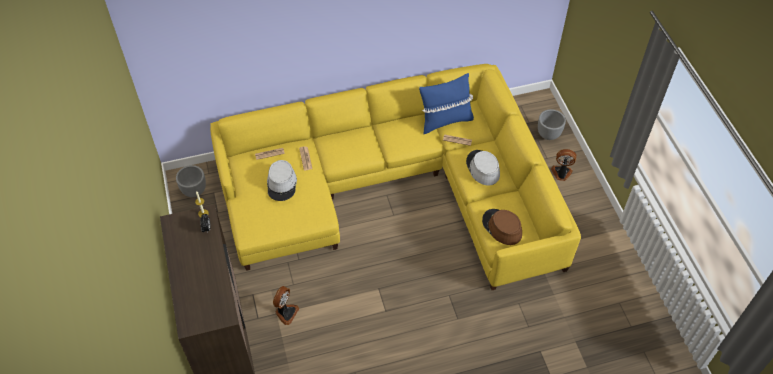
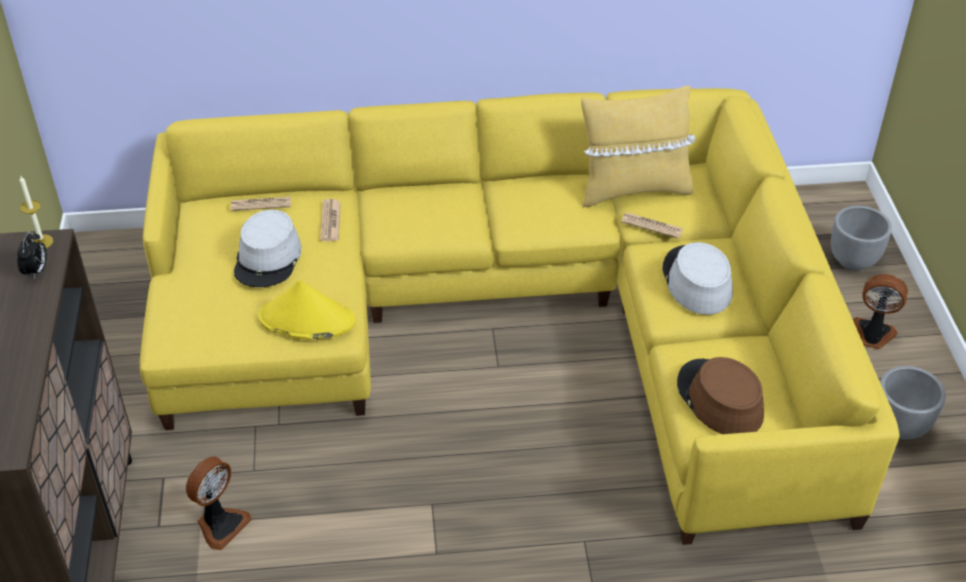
camera: 10 degrees right, 10 degrees down
(194, 191) = (113, 273): grey planter -> grey planter (899, 426)
(309, 214) = (306, 319): none -> yellow hat
(445, 121) = (633, 189): blue pillow -> yellow pillow

